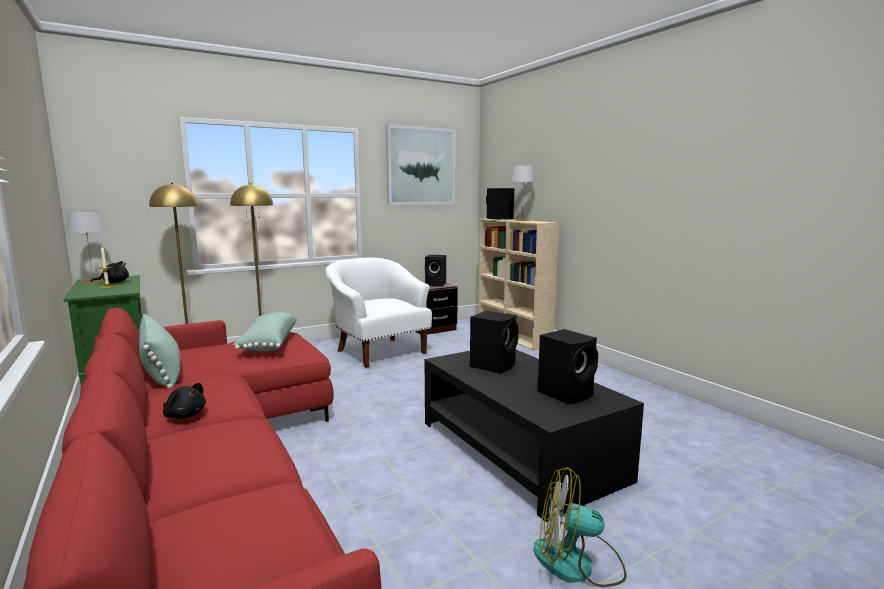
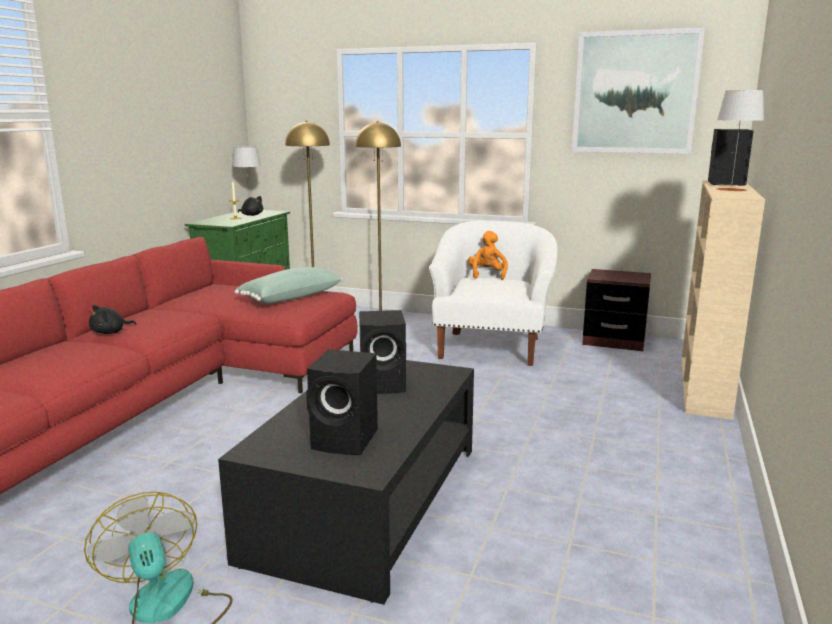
camera: 50 degrees right, 5 degrees up
(162, 371) = (187, 299): green pillow -> none
(184, 415) = (110, 332): black plush toy -> black plush toy turned 60 degrees clockwise
(364, 299) = (487, 275): none -> orange plush toy
(436, 284) = (626, 276): black speaker -> none

